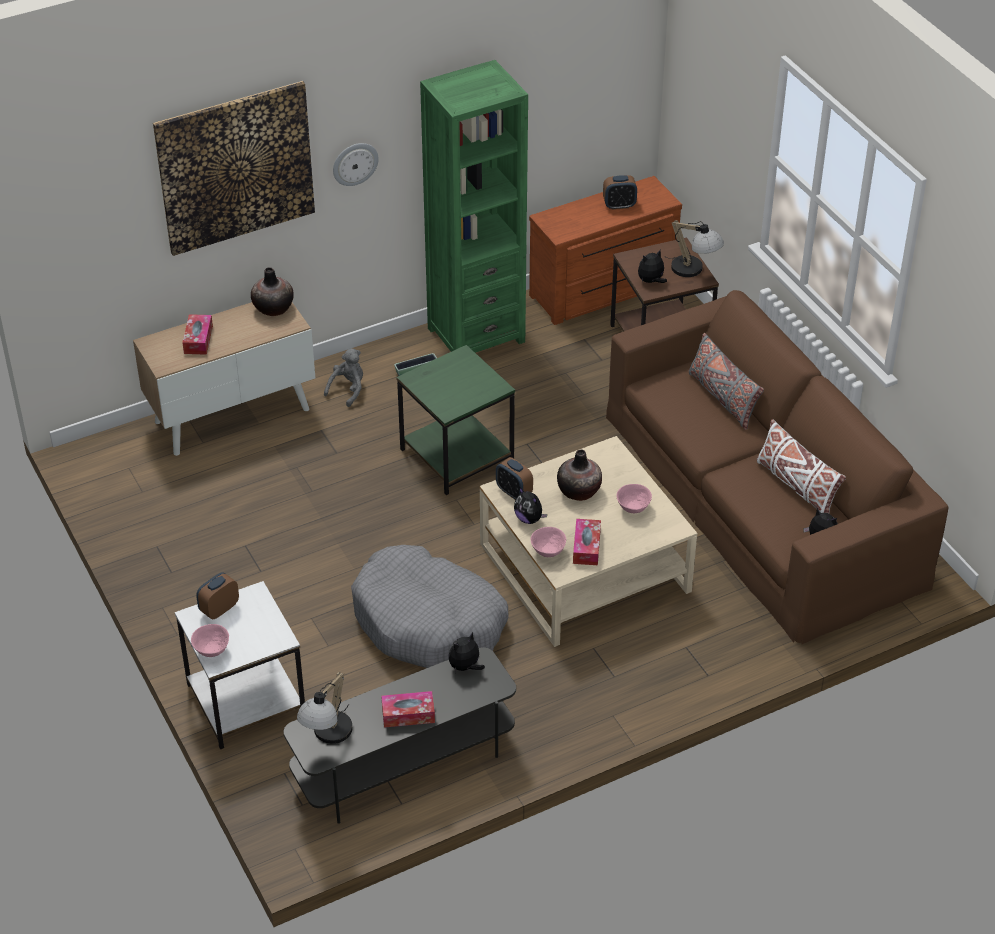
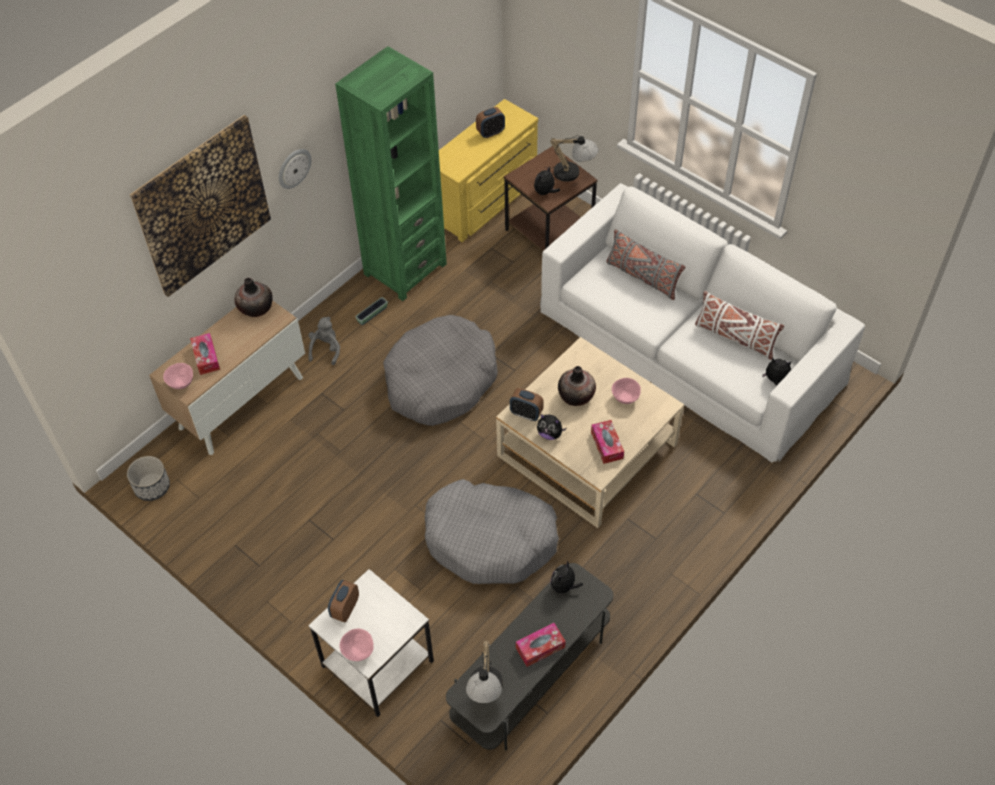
camera: 20 degrees left, 10 degrees up
(101, 468) = (152, 487): none -> planter
(457, 454) = (440, 380): green side table -> grey dog bed
(548, 552) = (579, 459): pink bowl -> pink bowl (181, 383)
(604, 291) = (486, 201): brown dresser -> yellow dresser
(763, 498) = (690, 345): brown sofa -> white sofa

